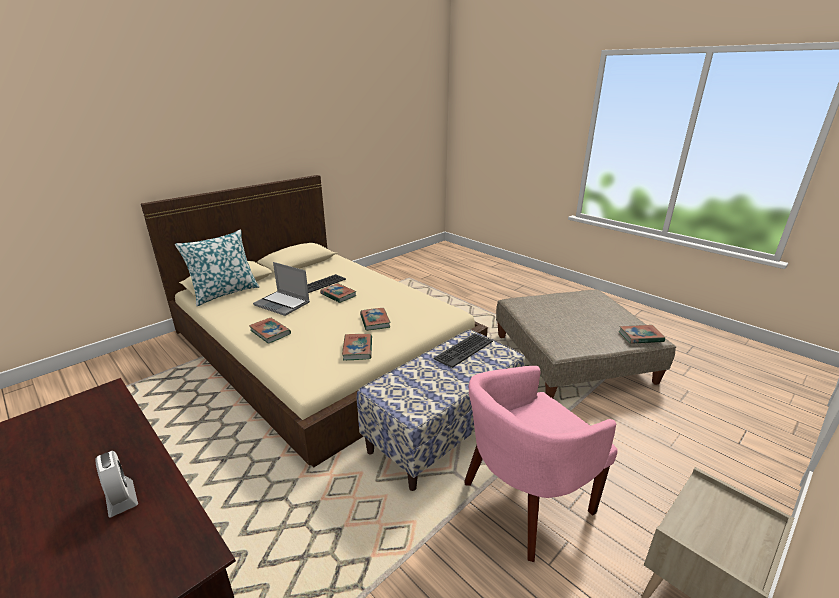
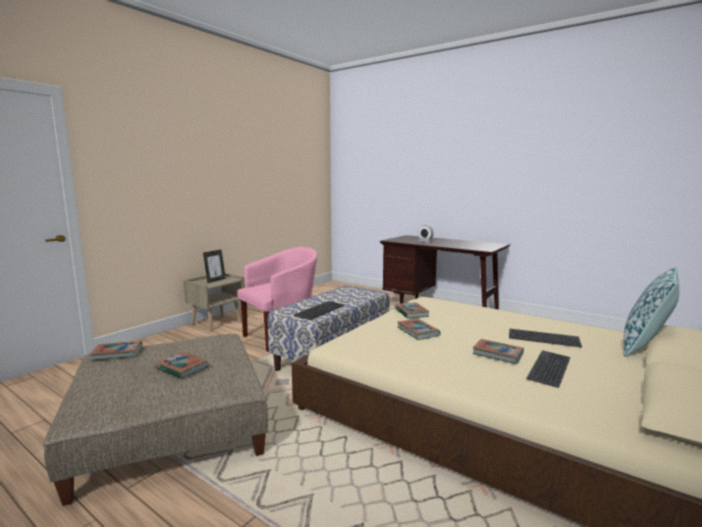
camera: 170 degrees right, 15 degrees down
(270, 332) = (503, 317): book -> book (181, 368)
(283, 304) = (543, 338): laptop -> keyboard
(722, 528) = (215, 280): none -> picture frame

